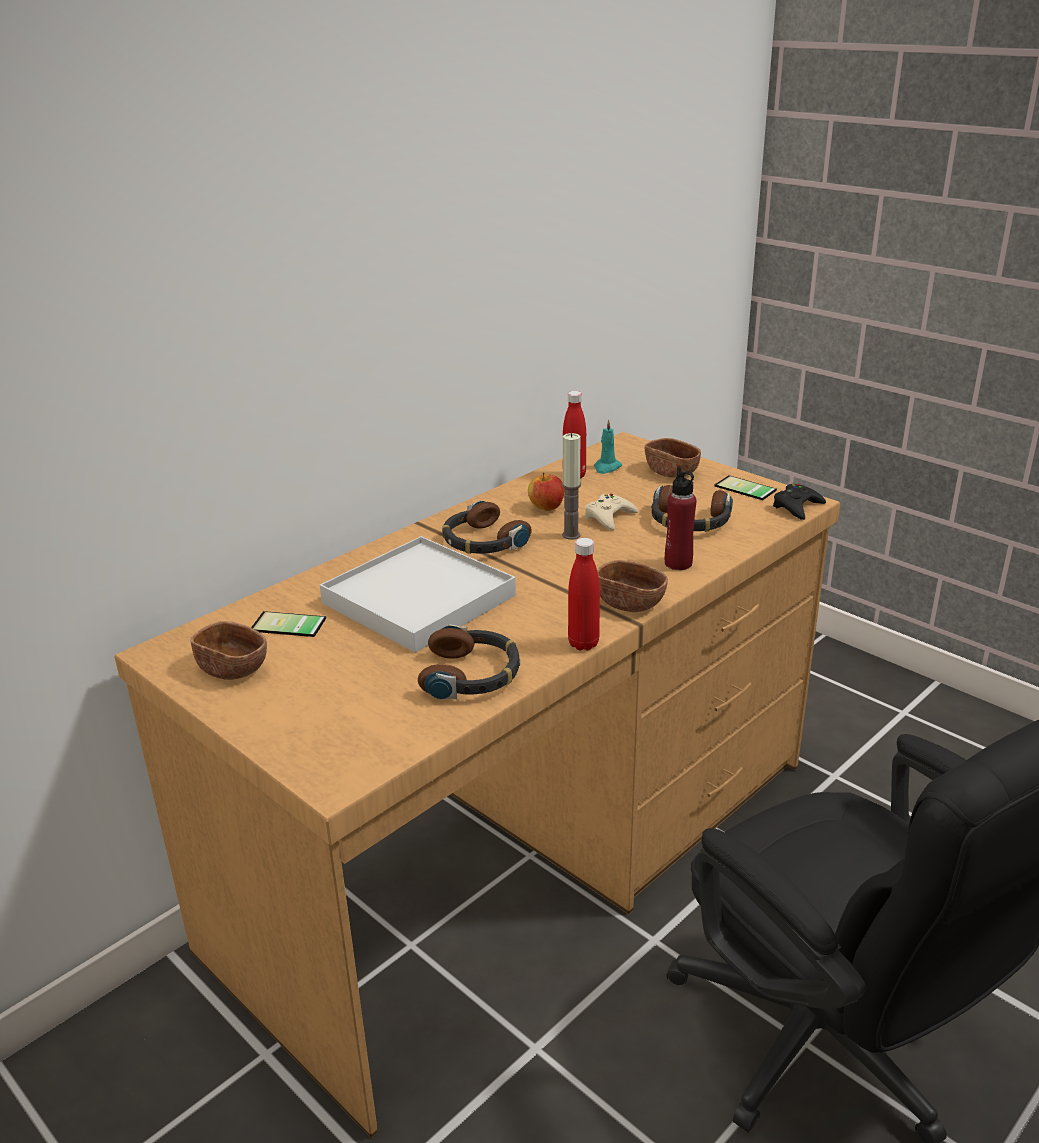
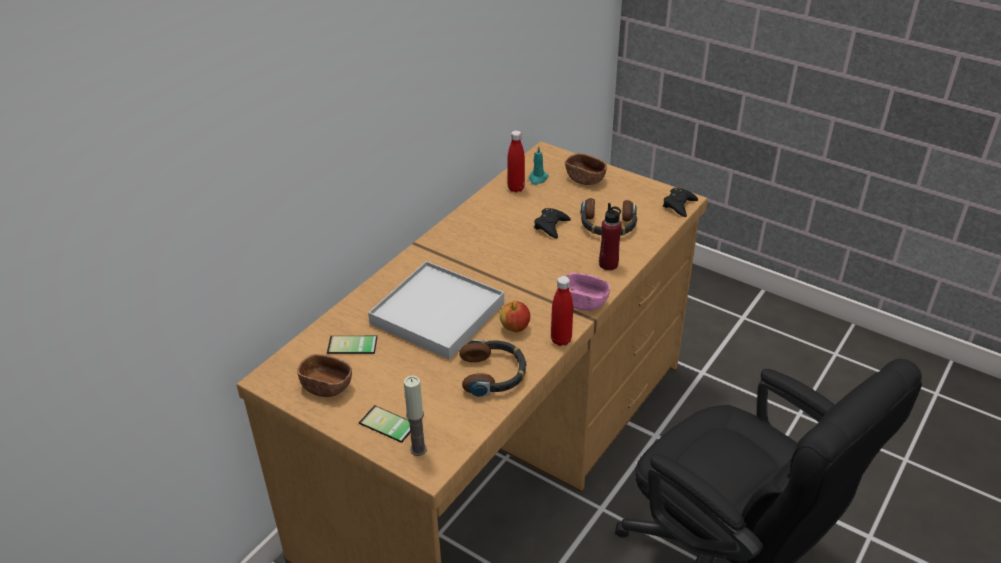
camera: 10 degrees left, 10 degrees up
(483, 542) = (467, 257): headphones -> none
(546, 508) = (504, 221): apple -> apple (515, 327)
(571, 535) = (528, 245): candle -> candle (418, 449)
(609, 517) = (551, 226): beige game controller -> black game controller
(630, 603) = (584, 302): brown bowl -> pink bowl
(743, 489) = (639, 192): phone -> phone (386, 426)

